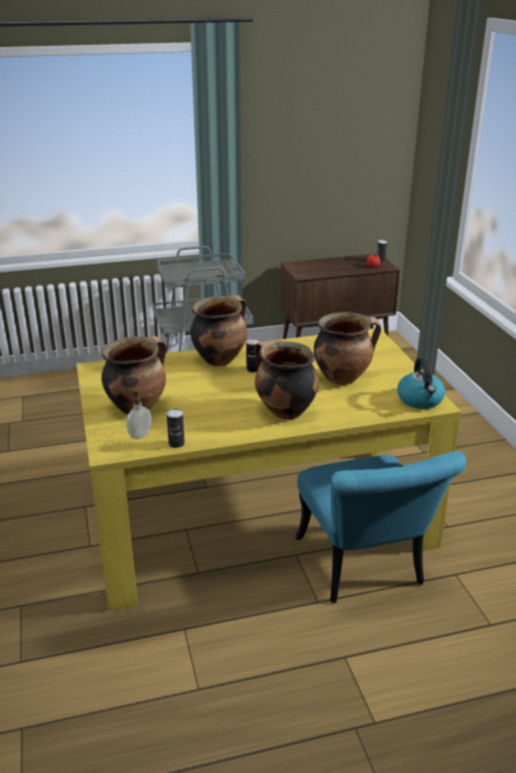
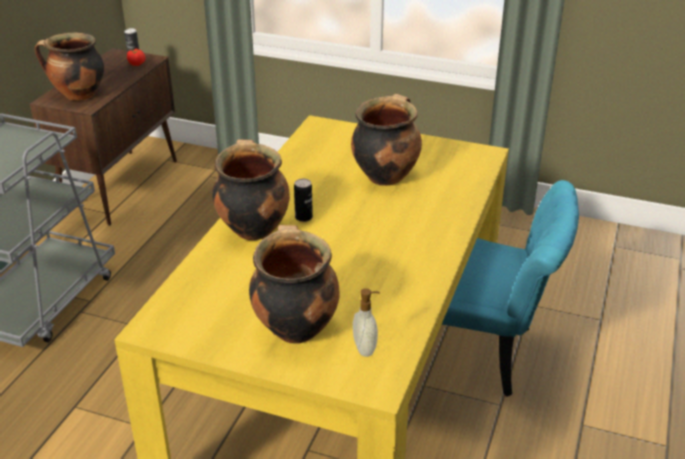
camera: 55 degrees left, 5 degrees up
(176, 444) = (409, 328): can -> none
(284, 411) = (413, 234): cooking pot -> cooking pot (78, 96)
(420, 400) = (470, 157): kettle -> none

